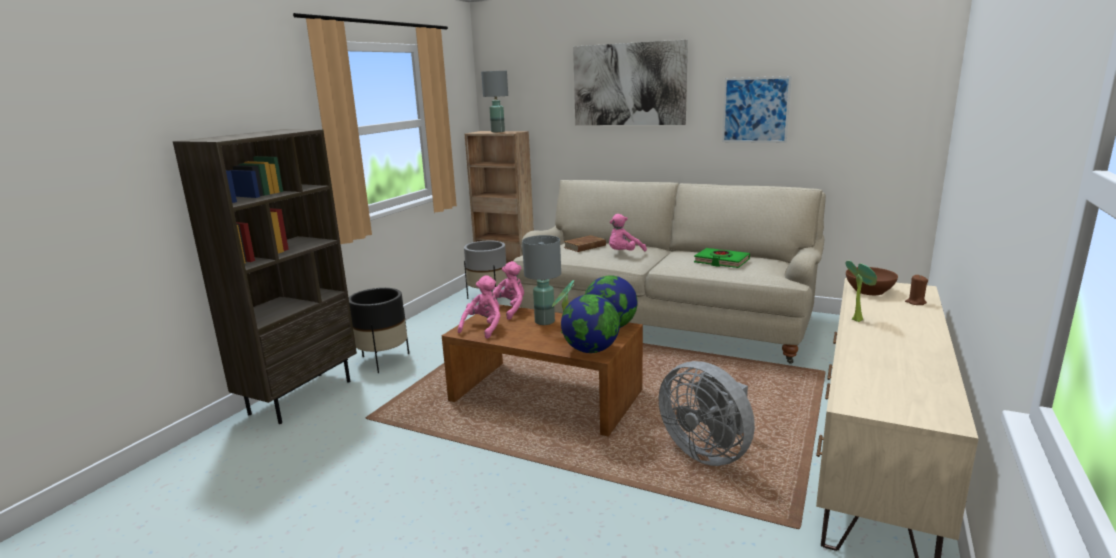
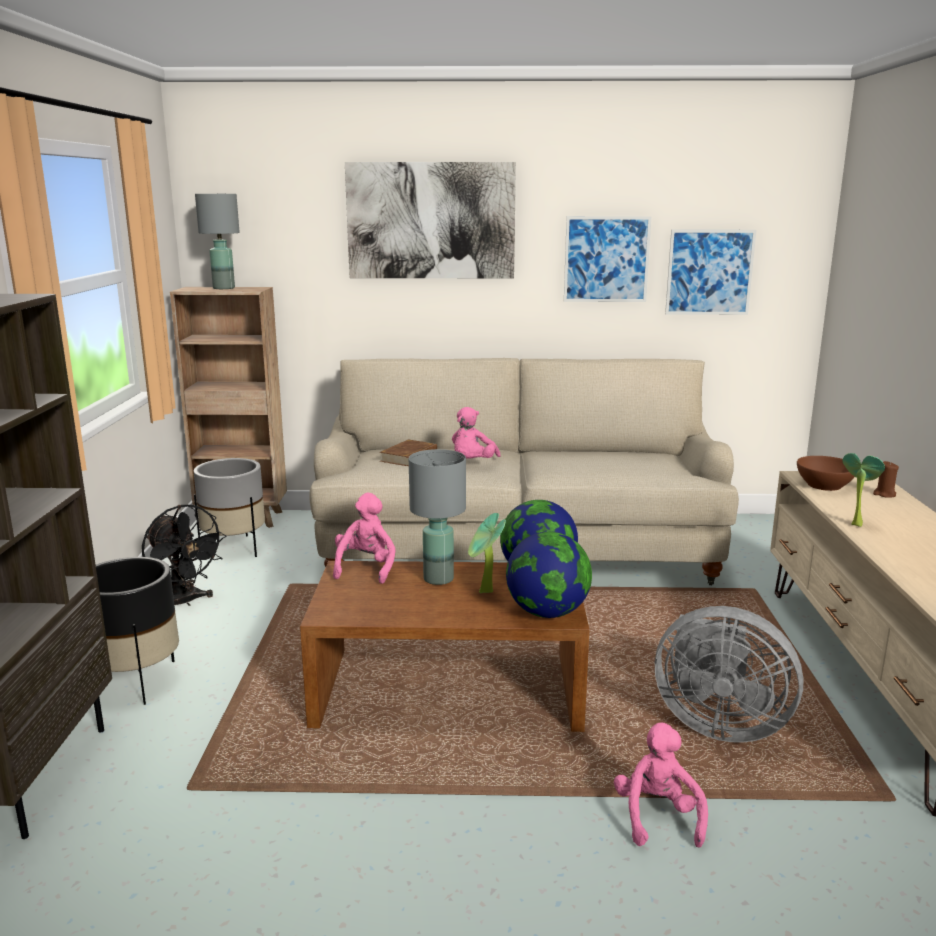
camera: 25 degrees left, 0 degrees up
(438, 324) = (185, 602): none -> black fan
(484, 328) = (357, 602): pink plush toy -> pink plush toy (657, 817)
(721, 261) = (610, 462): green book -> none
(840, 119) = (709, 272): none -> picture

